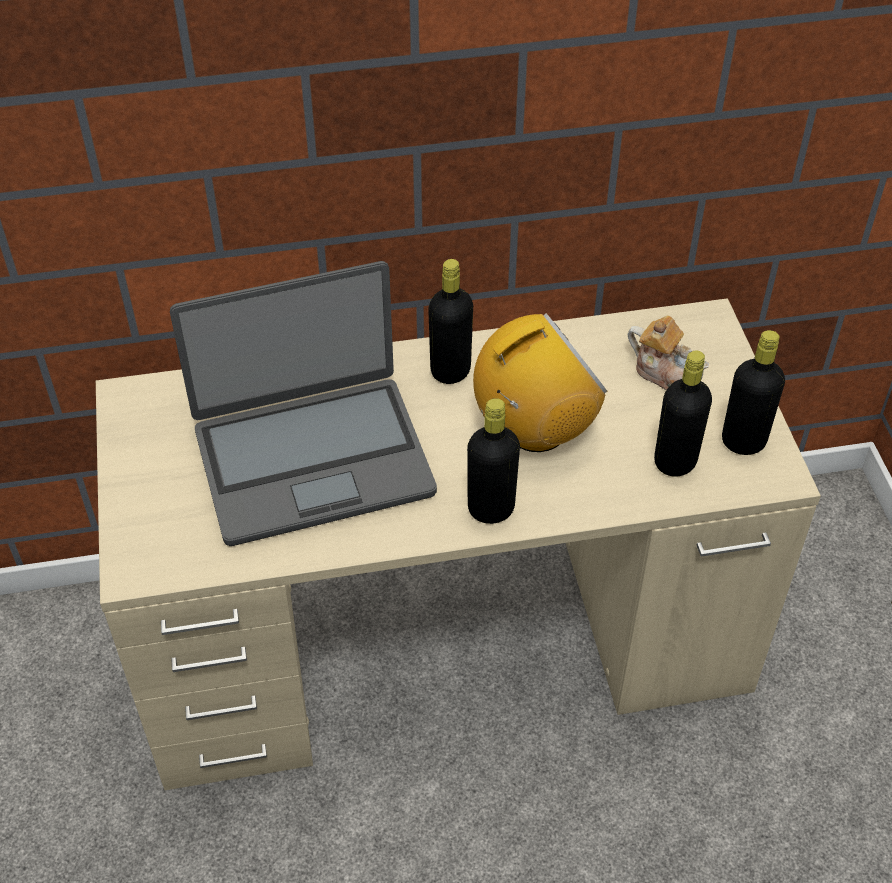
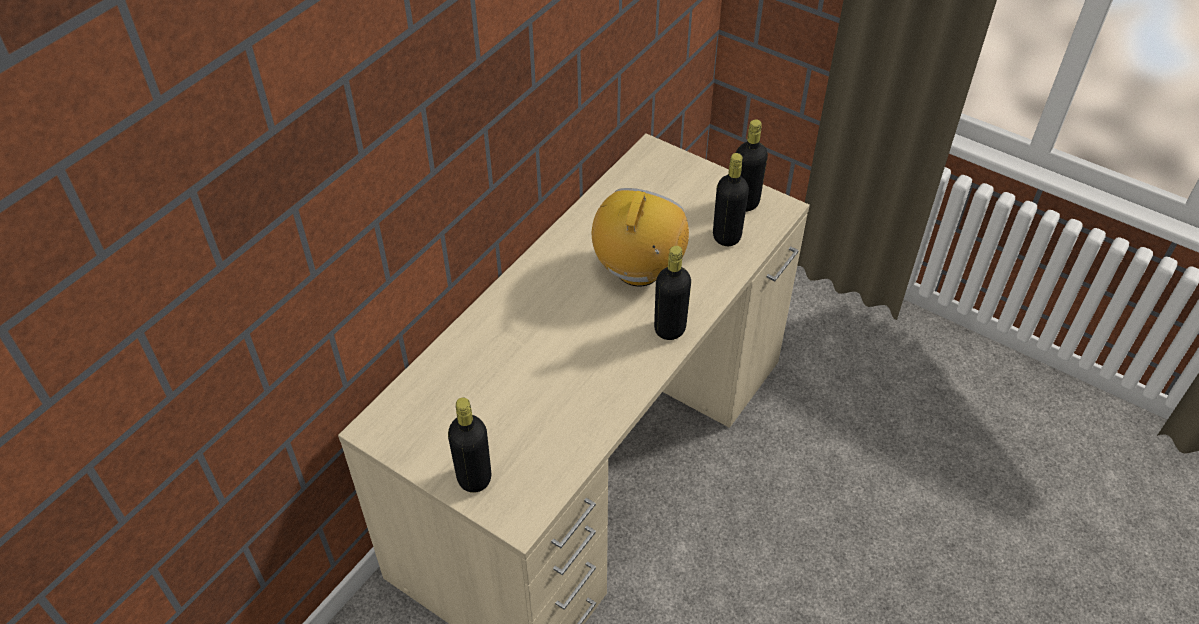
camera: 45 degrees left, 0 degrees up
(312, 459) = (539, 376): laptop -> none
(450, 371) = (552, 271): black bottle -> black bottle (474, 478)
(665, 373) = (665, 193): teapot -> none

